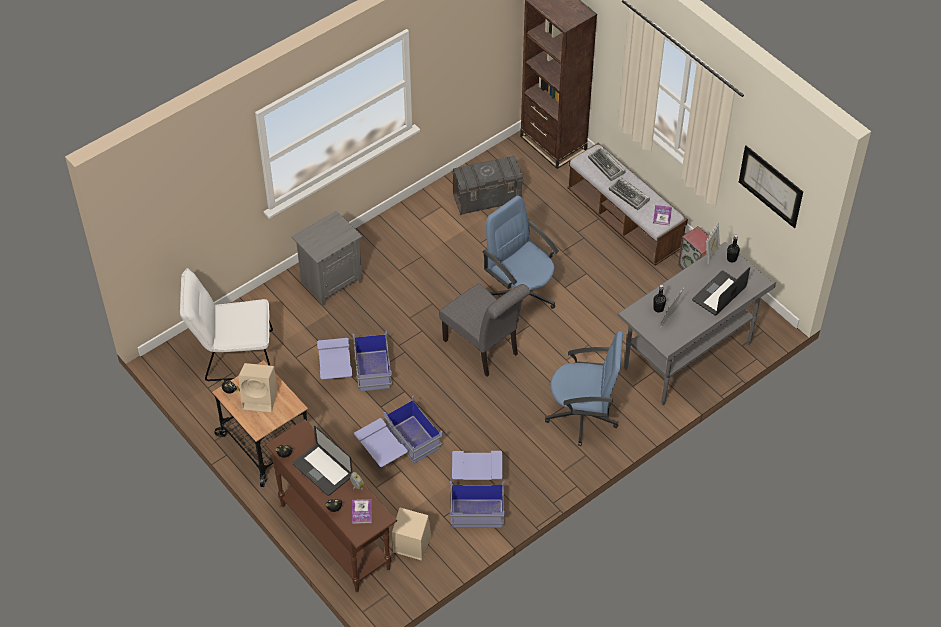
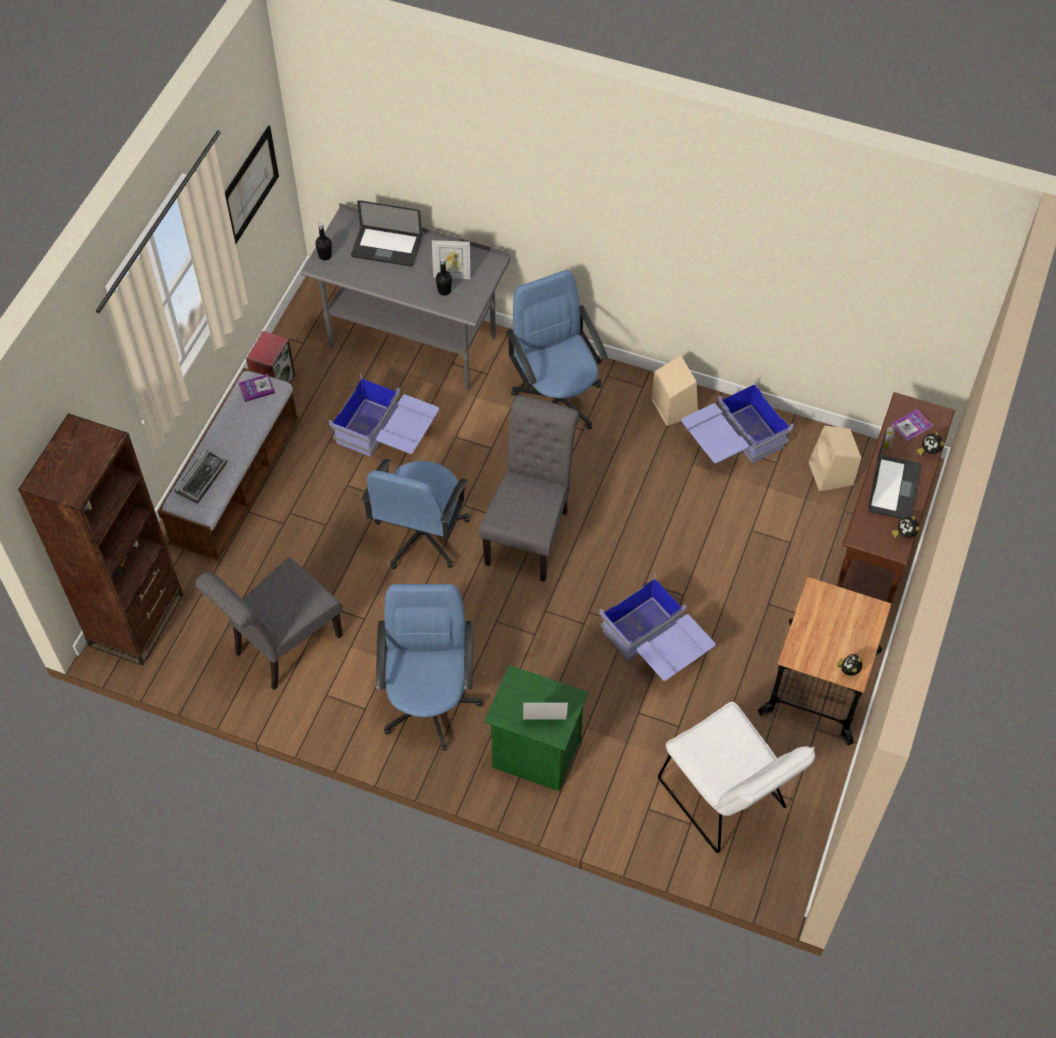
camera: 120 degrees left, 5 degrees up
(261, 399) = (833, 632): beige speaker -> beige speaker (673, 406)
(330, 281) = (535, 756): grey nightstand -> green nightstand
(398, 449) = (726, 547): blue storage box -> blue storage box (388, 437)
(400, 249) = (430, 703): none -> blue office chair
(487, 199) = (282, 648): grey storage box -> grey chair
(629, 196) = (242, 433): keyboard -> none
(711, 256) = (332, 275): picture frame -> picture frame (545, 723)

